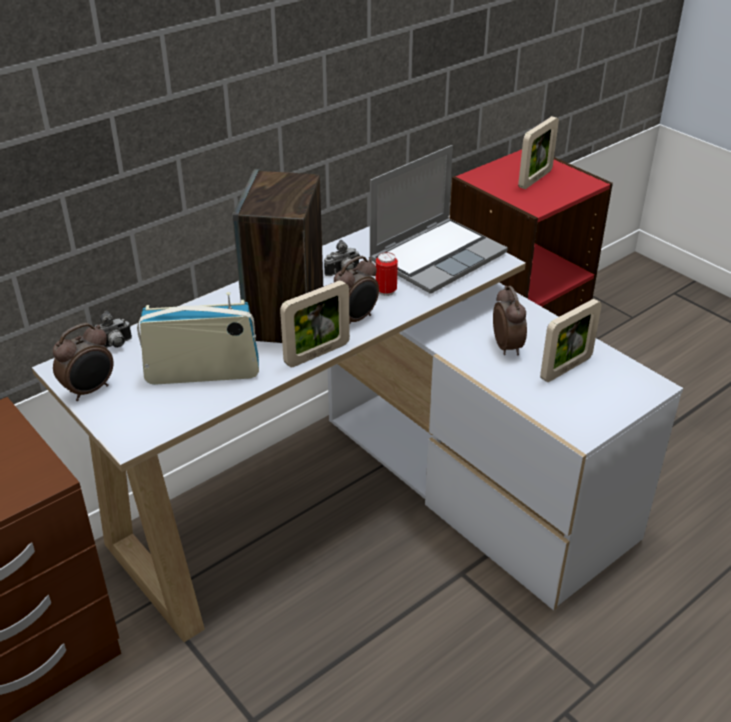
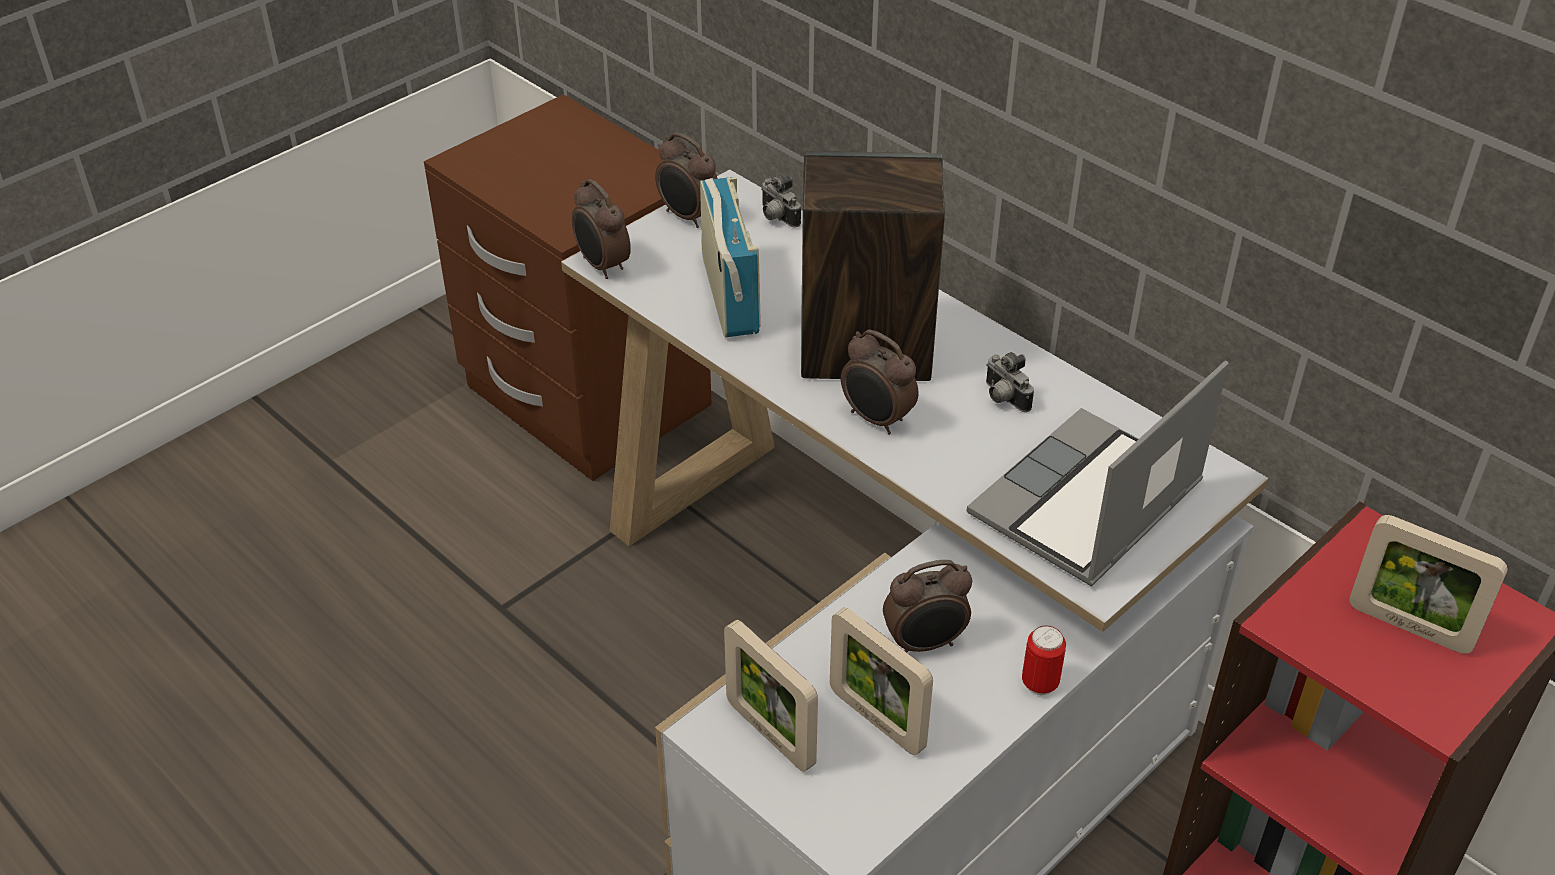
camera: 85 degrees right, 5 degrees up
(138, 439) = (602, 266): none -> alarm clock
(317, 354) = (784, 388): picture frame -> picture frame (770, 734)
(386, 291) = (961, 447): can -> can (1039, 683)
(437, 256) = (1087, 504): laptop -> laptop turned 90 degrees clockwise

